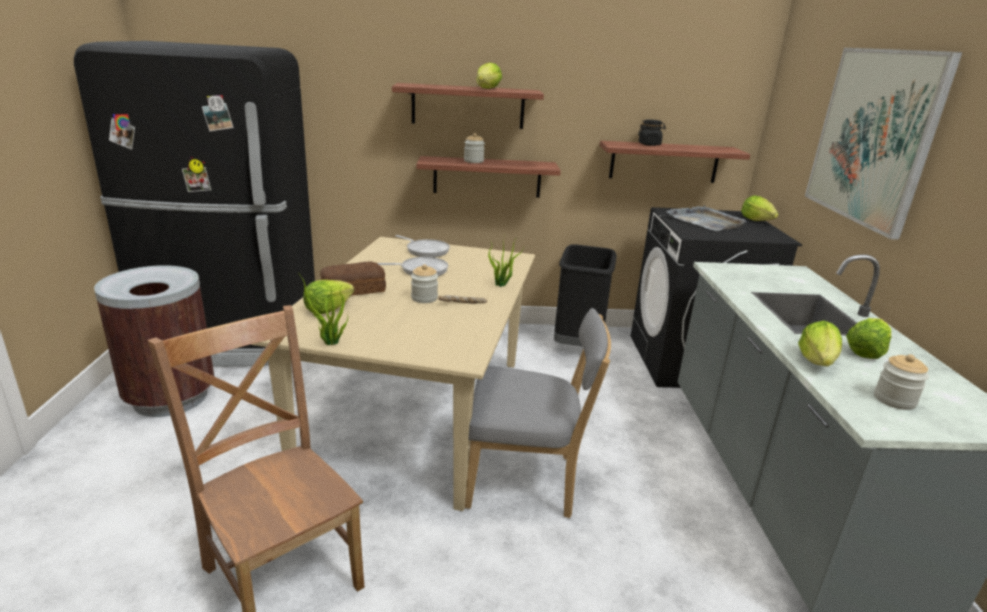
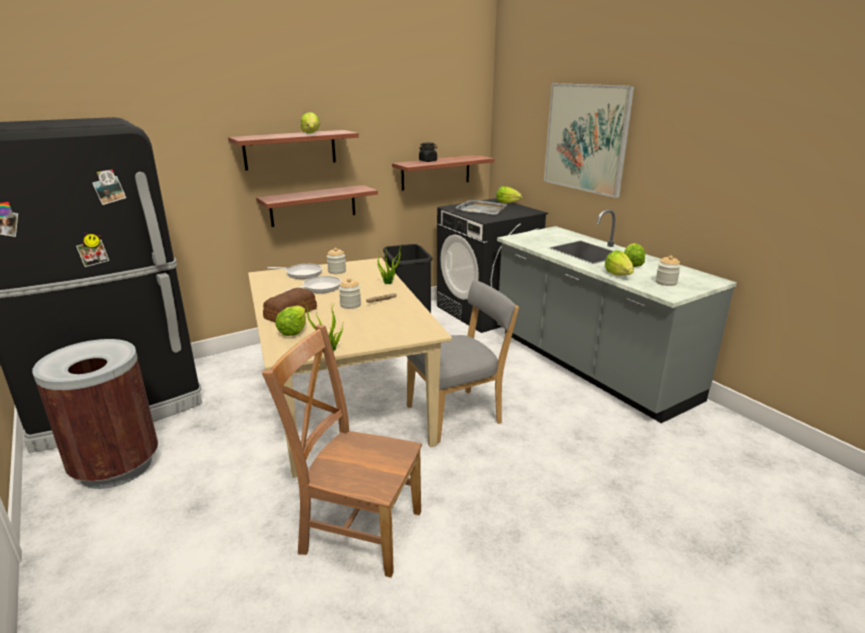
camera: 30 degrees left, 0 degrees up
(473, 161) = (306, 194): jar -> jar (337, 271)

